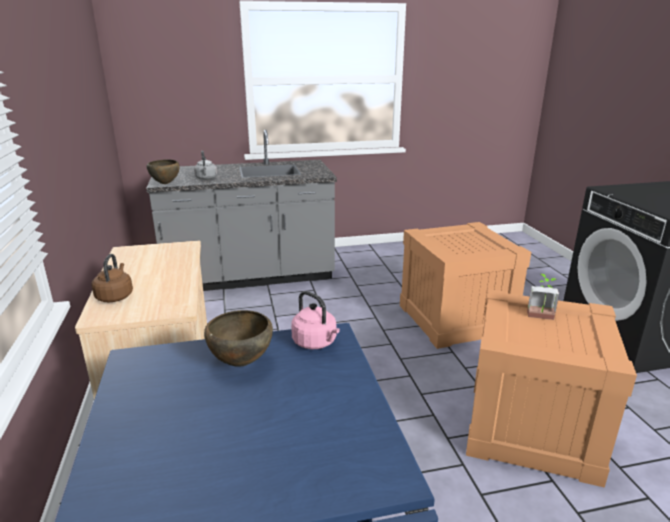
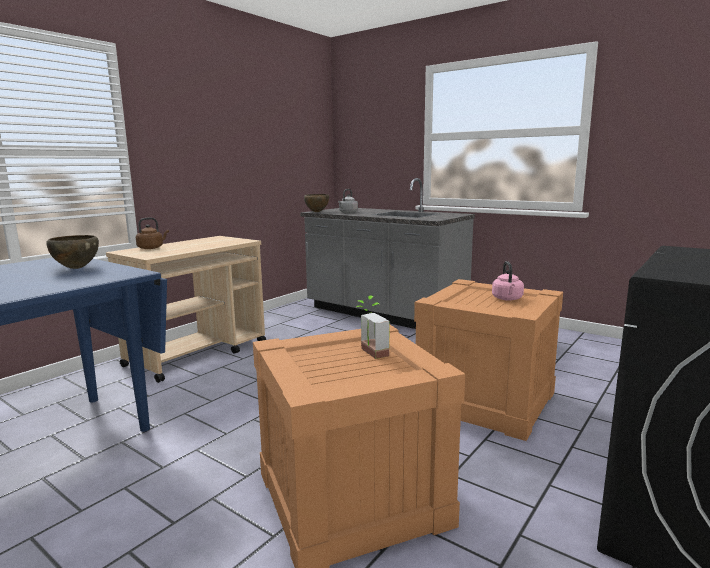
camera: 50 degrees right, 10 degrees down
(316, 343) = (118, 272): pink kettle -> pink kettle (507, 299)

